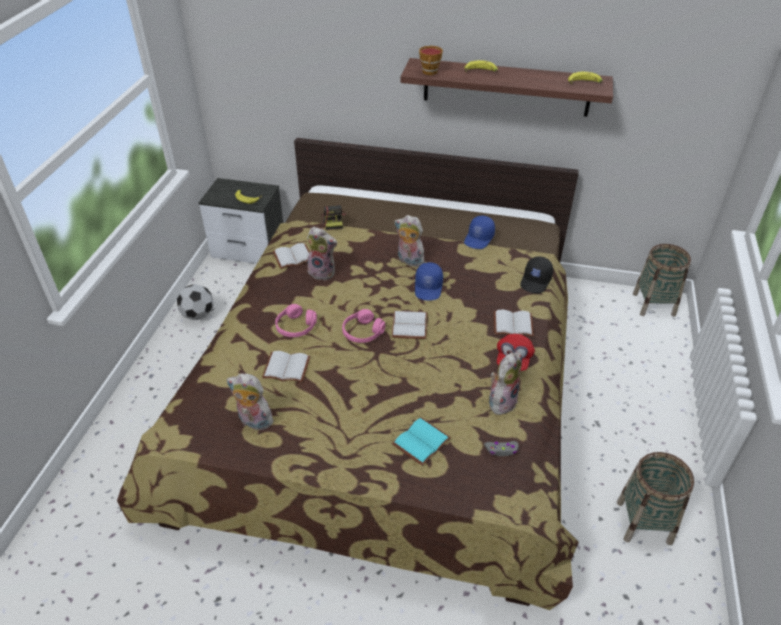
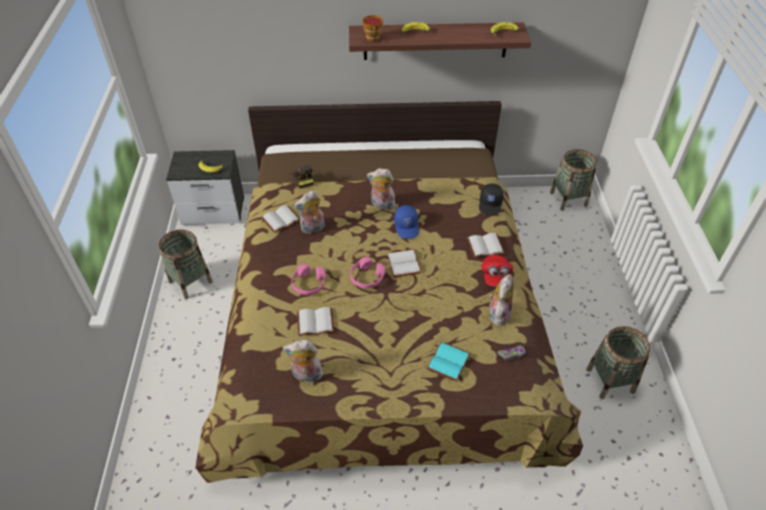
camera: 15 degrees left, 5 degrees up
(198, 315) = (190, 282): football -> basket
(323, 272) = (312, 229): plush toy -> plush toy turned 150 degrees clockwise
(479, 239) = (432, 174): blue cap -> none

